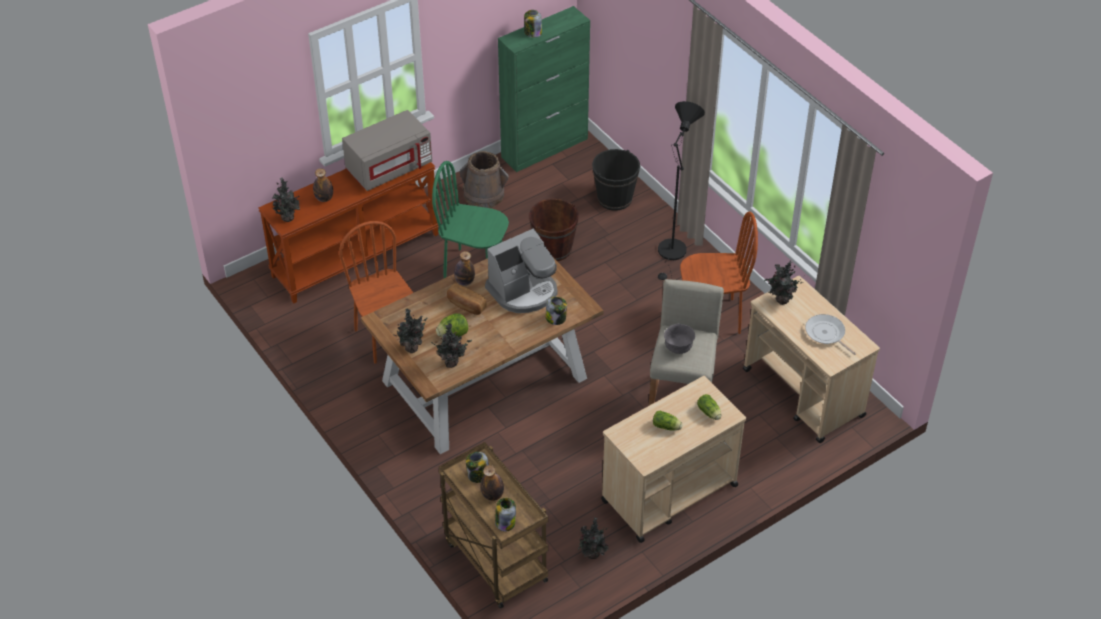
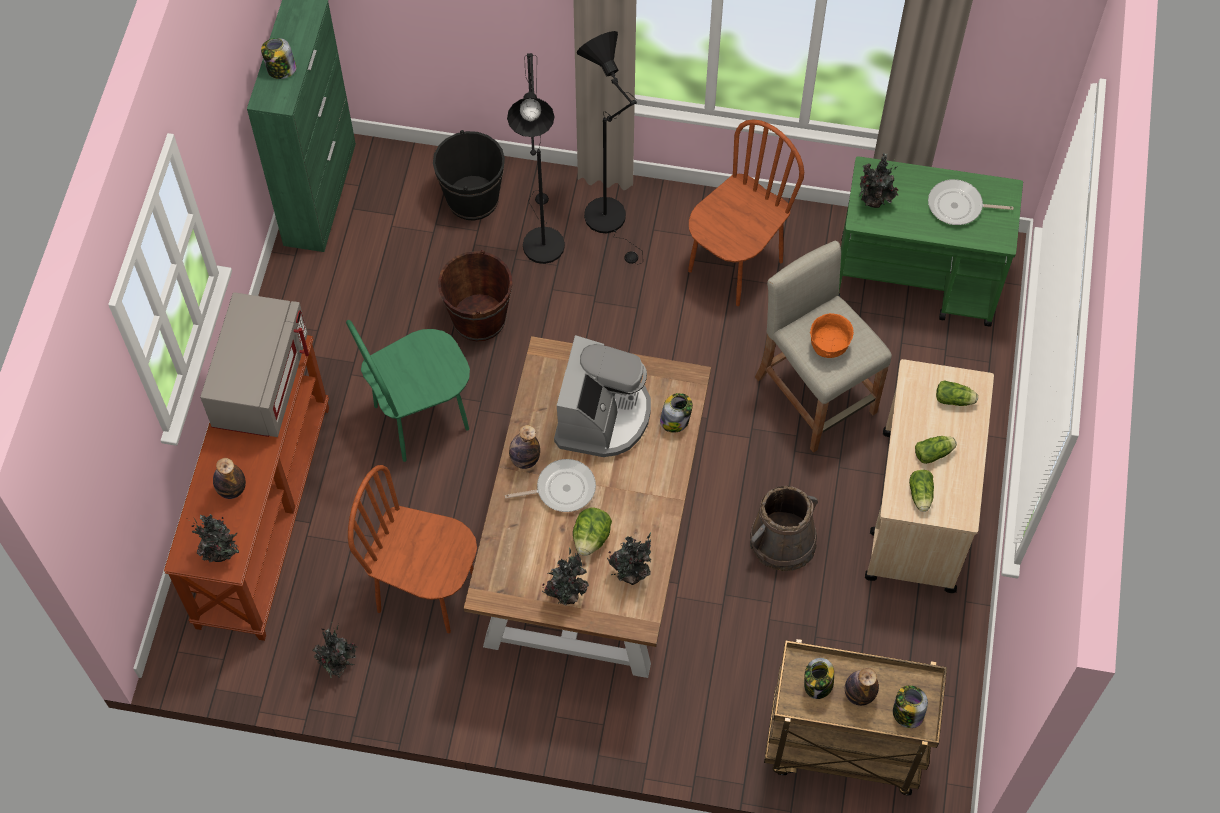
camera: 45 degrees left, 15 degrees up
(466, 305) = (562, 489): bread -> frying pan
(484, 195) = (322, 312): brown bucket -> brown bucket (782, 541)
(592, 555) = (925, 649): potted plant -> potted plant (338, 665)
(627, 237) = (541, 238): none -> black floor lamp
(635, 438) = (920, 496): none -> lettuce
(678, 348) = (829, 346): grey bowl -> orange bowl
(803, 394) = (916, 281): beige cart -> green cart

